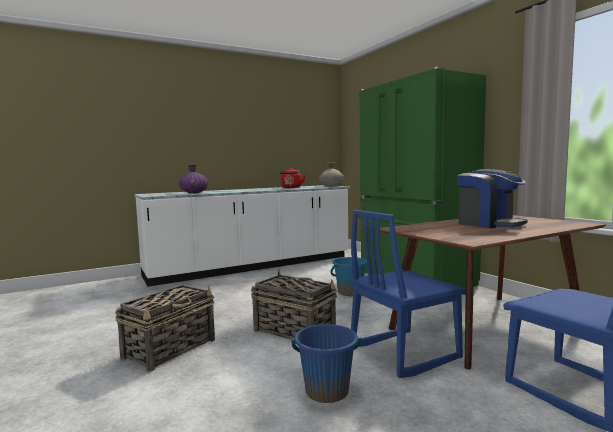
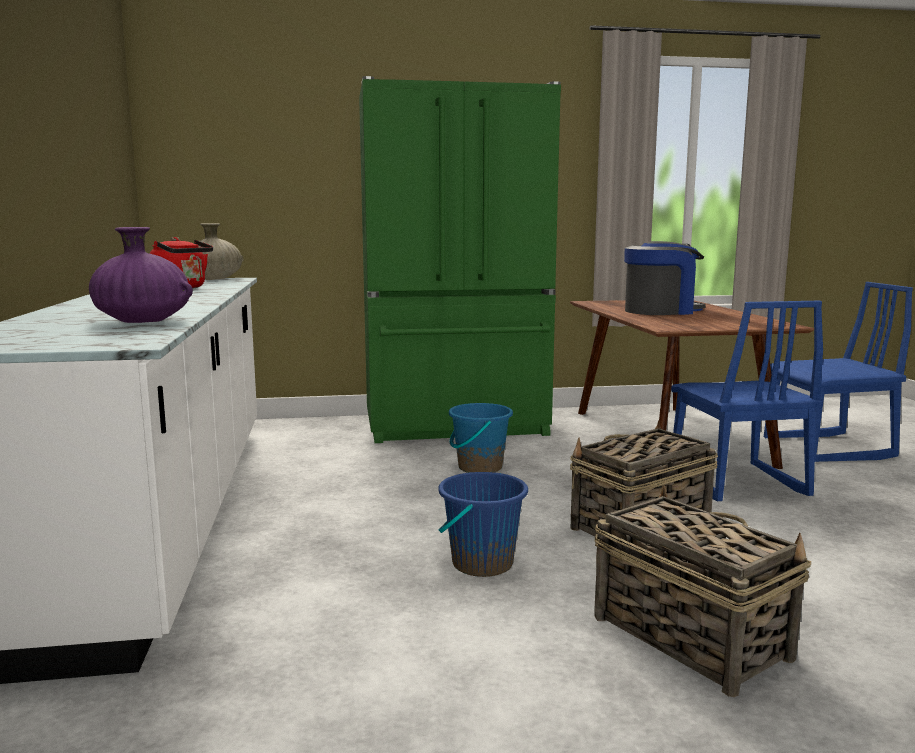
camera: 70 degrees left, 5 degrees up
(327, 391) = (843, 535): blue bucket -> blue bucket (481, 563)

